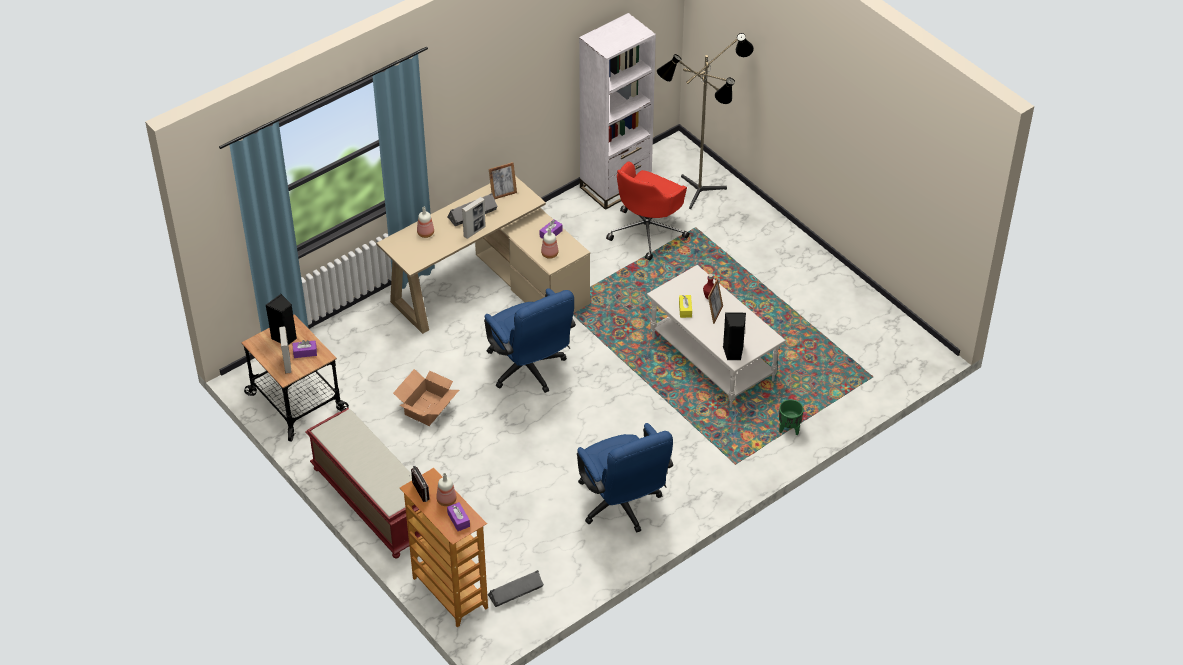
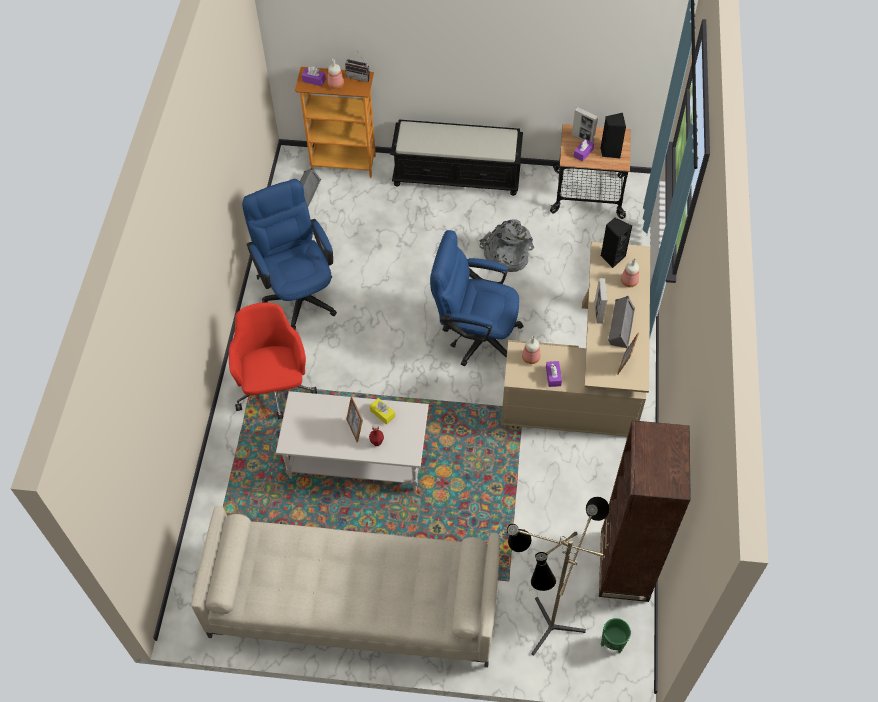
camera: 135 degrees right, 10 degrees up
(372, 501) = (457, 175): red bench -> black bench
(426, 408) = (505, 254): cardboard box -> grey backpack
(616, 186) = (624, 565): white bookcase -> brown bookcase
(622, 506) = (298, 292): blue office chair -> blue office chair turned 45 degrees clockwise
(647, 231) = (541, 539): red office chair -> red office chair (275, 389)
(733, 353) = (305, 405): black speaker -> black speaker (612, 257)
(789, 429) = (238, 445): green planter -> green planter (612, 643)
(807, 284) = (353, 603): none -> beige sofa

